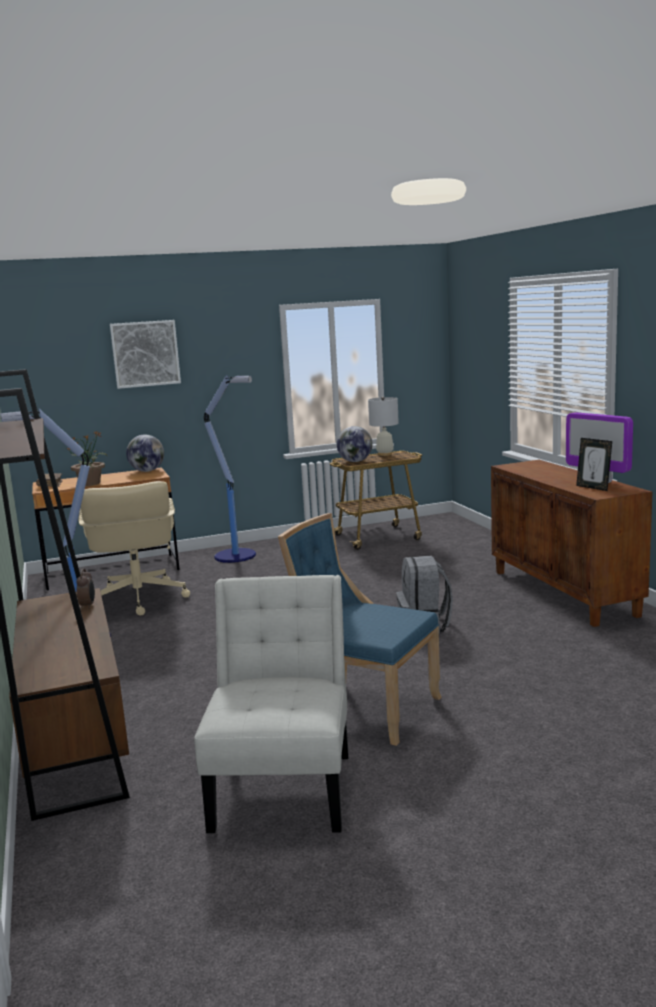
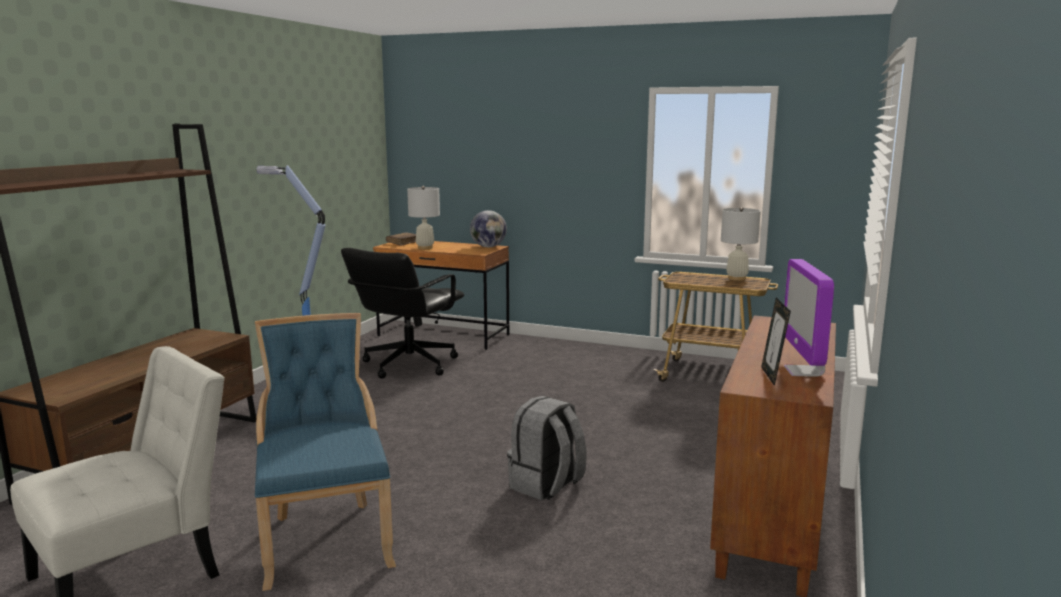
camera: 40 degrees right, 0 degrees up
(88, 606) = (203, 346): alarm clock -> none
(90, 483) = (425, 248): potted plant -> white table lamp
(138, 600) = (408, 365): beige office chair -> black office chair
(145, 354) = (507, 130): picture -> none
(237, 556) = (551, 352): floor lamp -> none
(355, 461) = (688, 279): globe -> none

